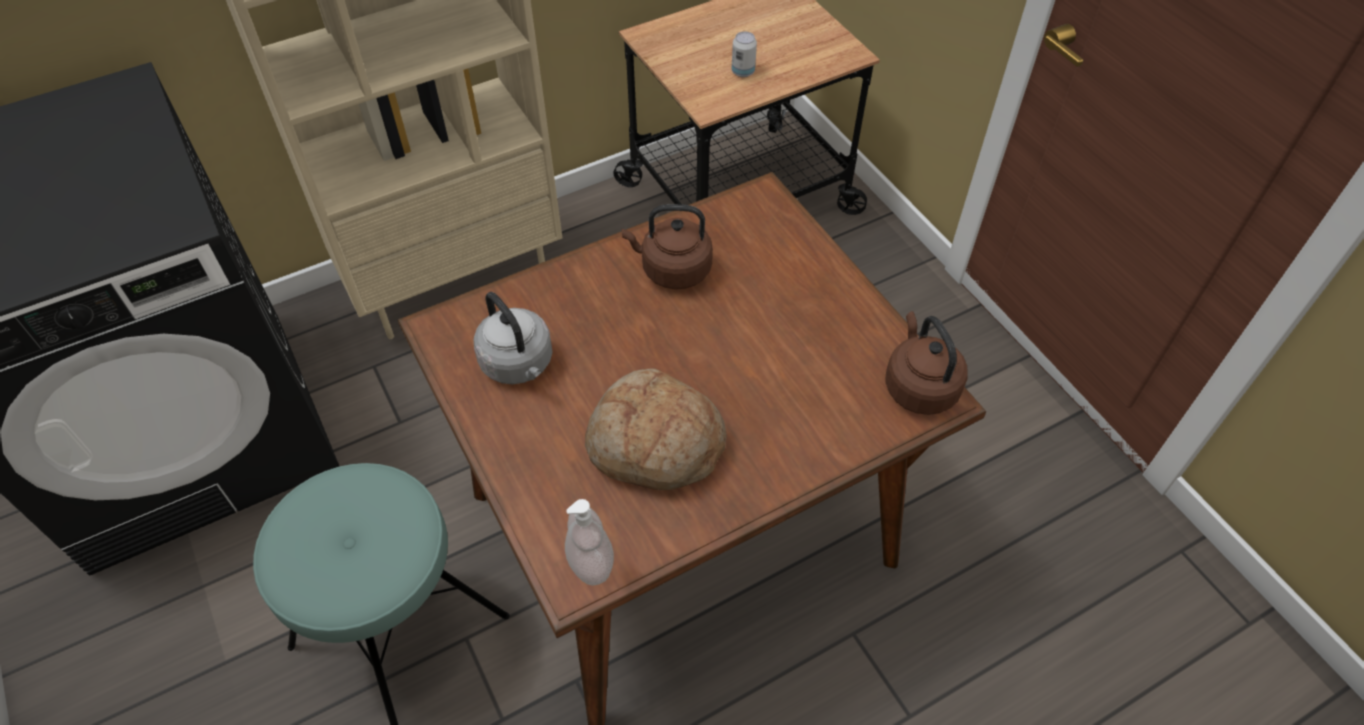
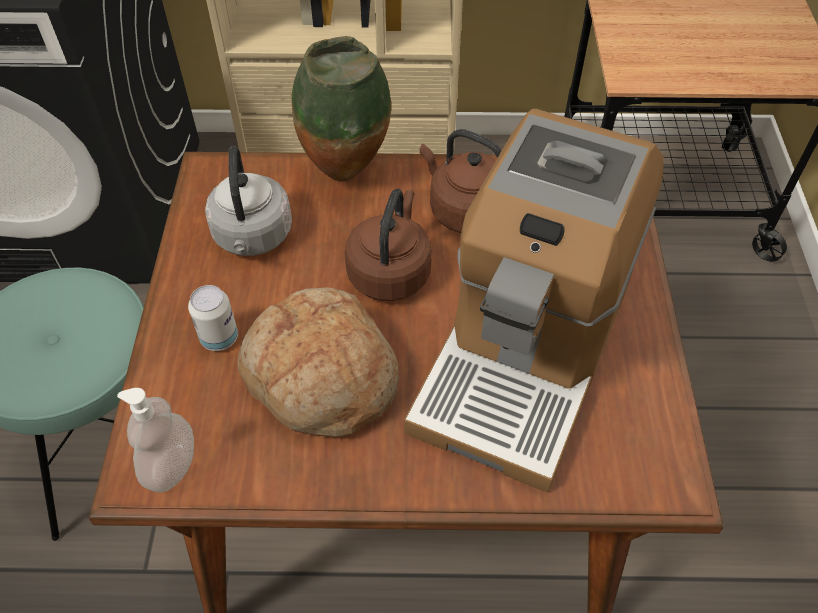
camera: 30 degrees right, 0 degrees up
(557, 279) = (347, 174): none -> vase
(743, 72) = (687, 58): can -> can (219, 338)
(789, 360) = (523, 355): none -> coffee machine
(919, 386) = (655, 456): brown kettle -> brown kettle (390, 271)

